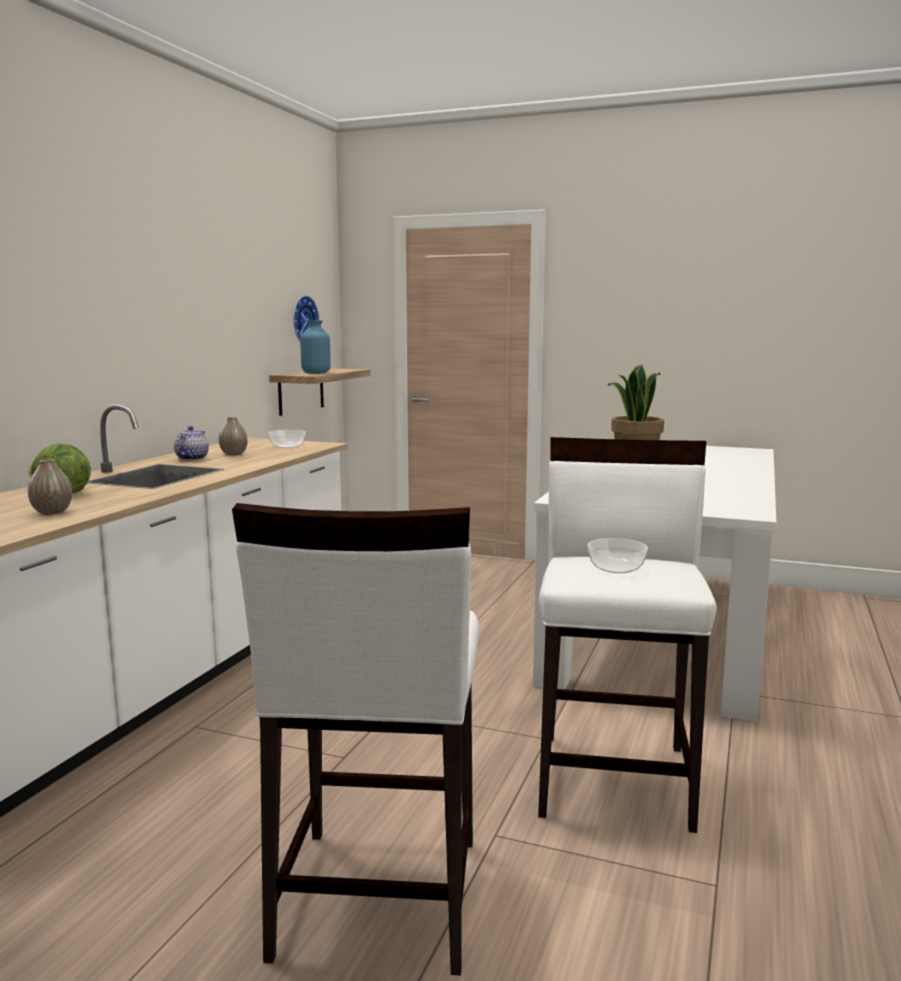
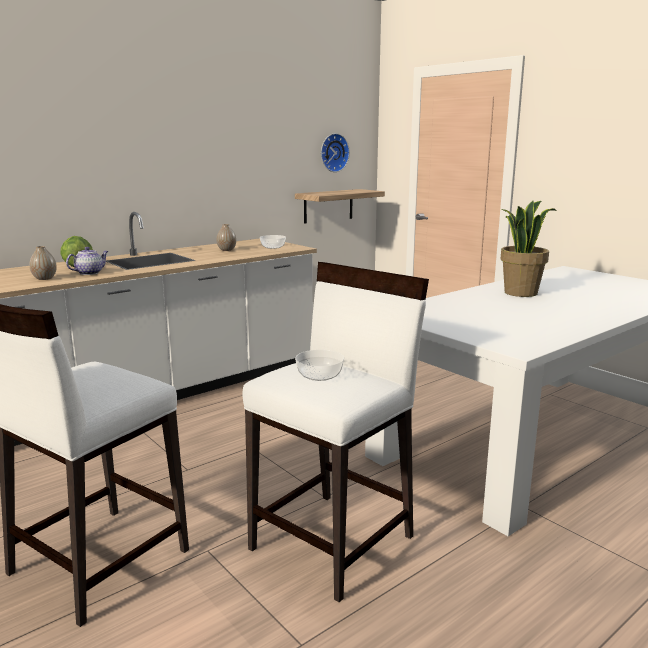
camera: 30 degrees right, 5 degrees up
(192, 458) = (196, 250): teapot -> teapot (90, 273)
(315, 373) = (328, 193): blue vase -> none

